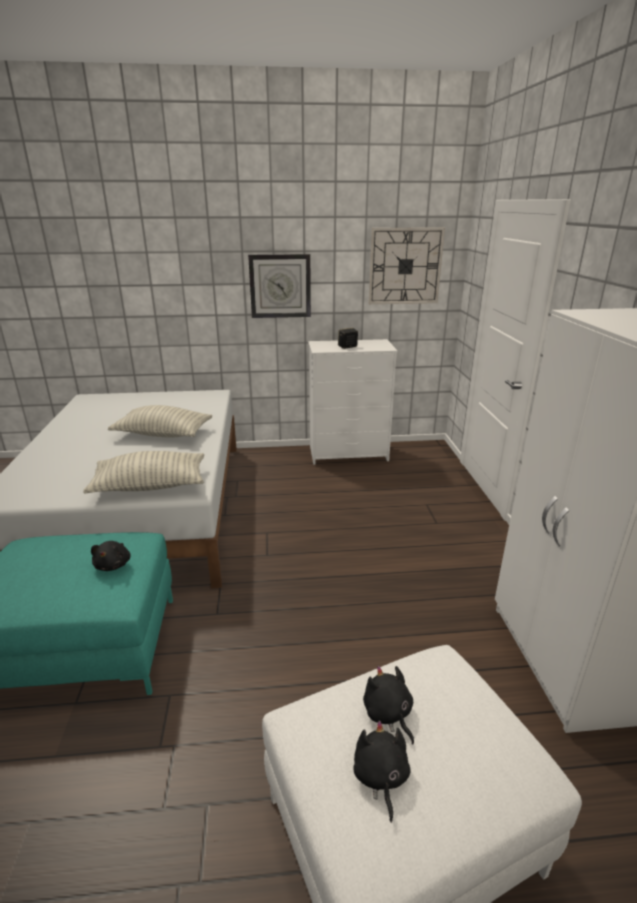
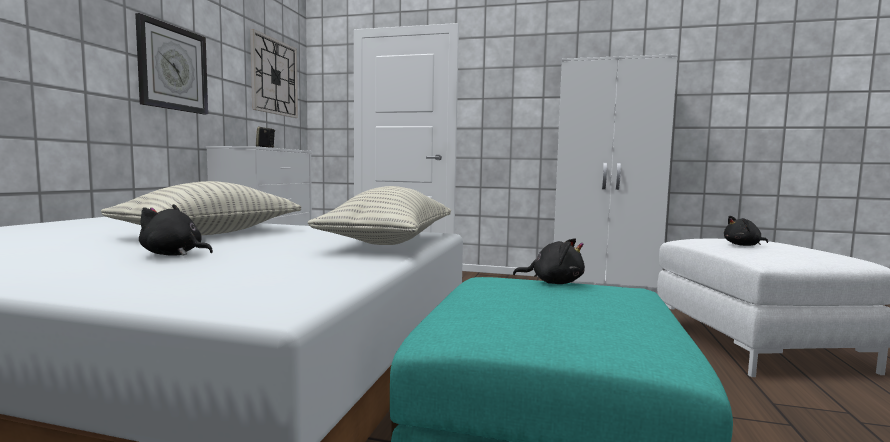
camera: 70 degrees left, 20 degrees down
(380, 777) = (796, 250): black plush toy -> black plush toy (174, 254)

